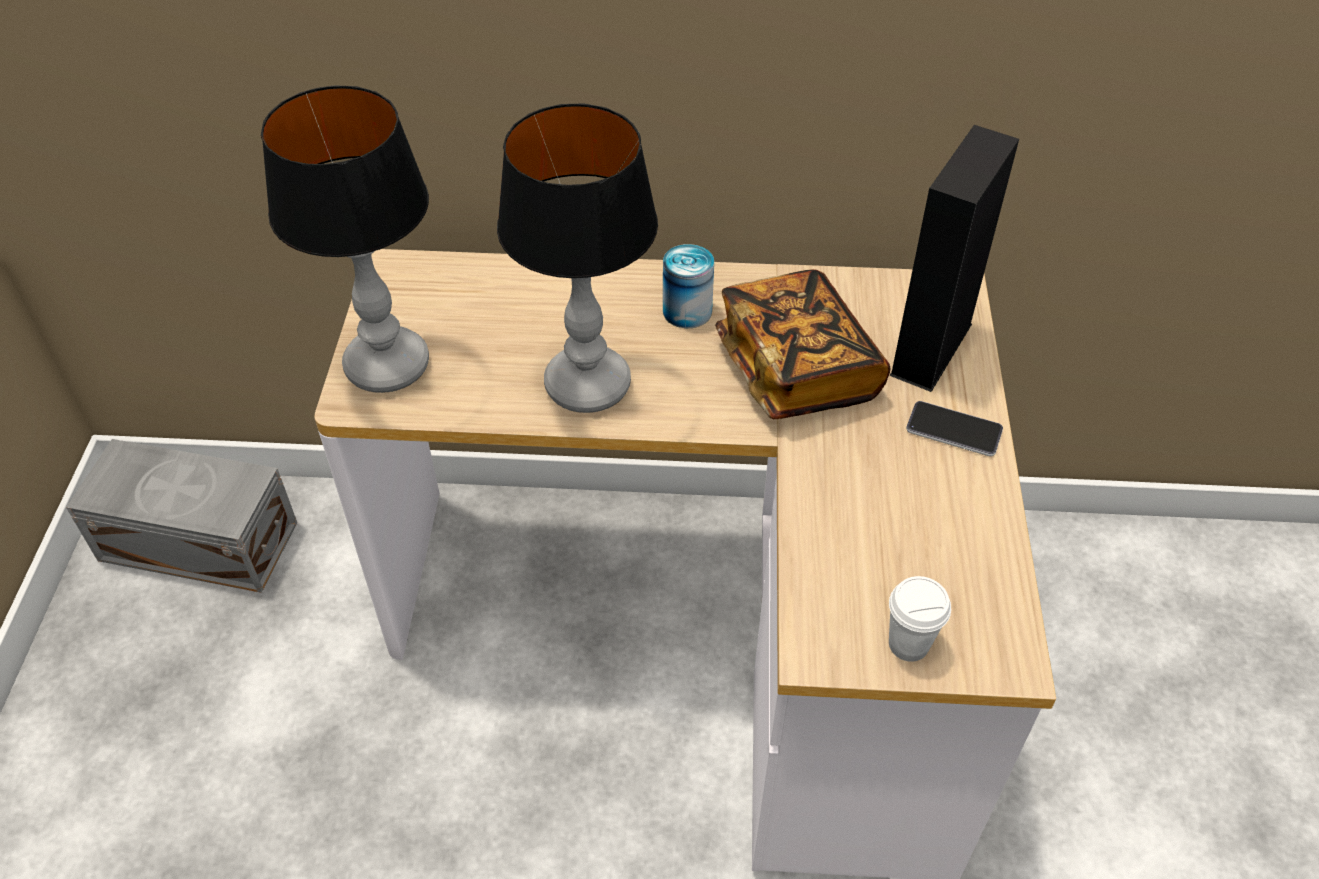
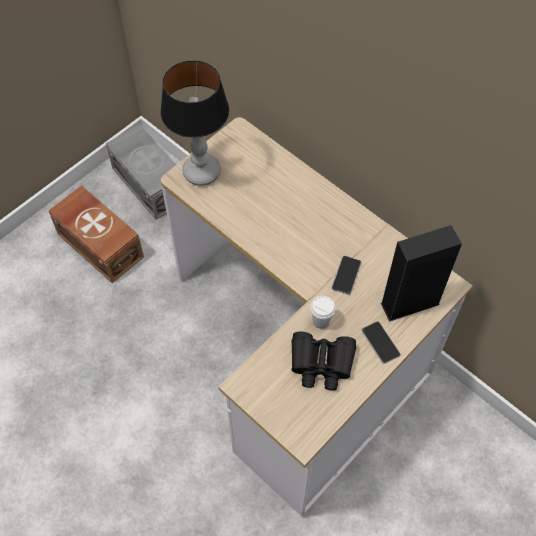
camera: 40 degrees right, 10 degrees up
(183, 701) = (100, 244): none -> brown storage box
(585, 385) = (262, 227): table lamp -> none
(687, 311) = (330, 221): can -> none
(796, 370) = (346, 275): book -> phone
(904, 522) = (321, 363): none -> black binoculars
(908, 644) = (274, 407): white cup -> white cup (321, 321)

